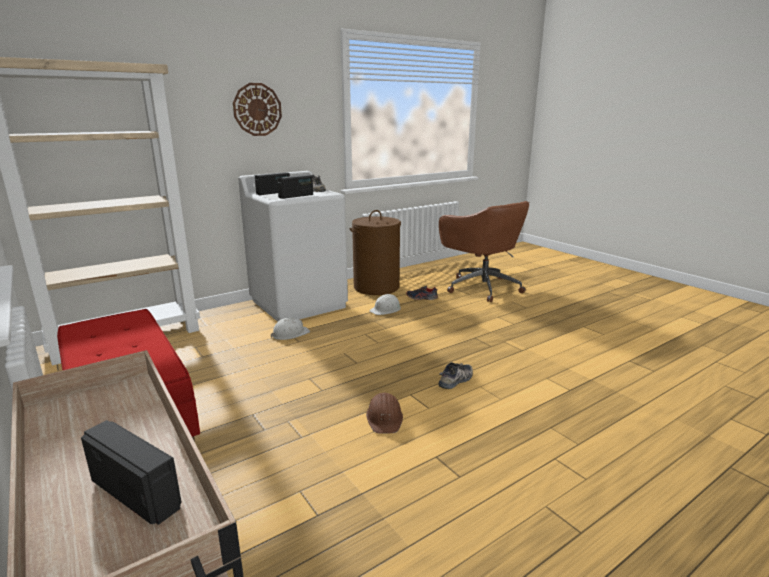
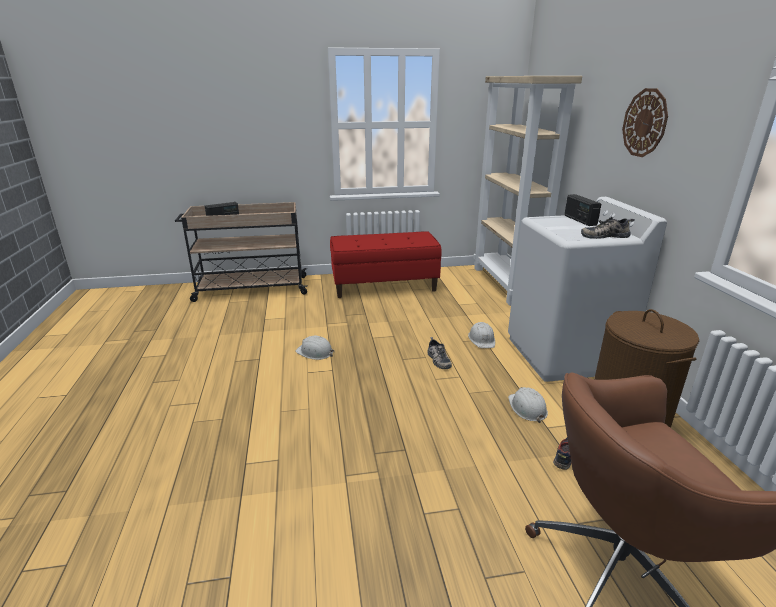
camera: 115 degrees right, 5 degrees up
(296, 196) = (551, 225): radio -> none
(384, 418) = (315, 352): brown hard hat -> white hard hat
(456, 380) = (330, 399): shoe -> shoe (437, 359)

